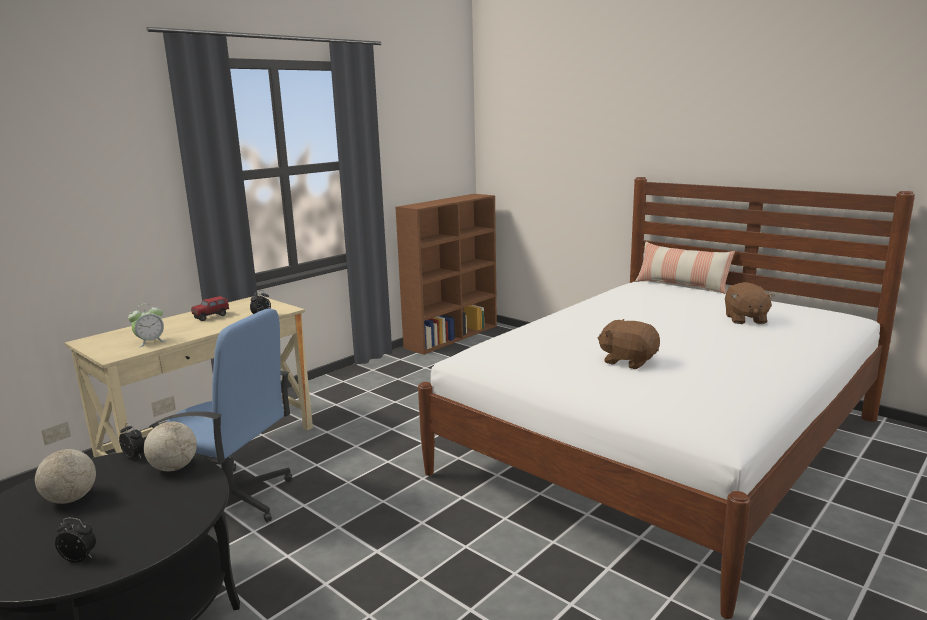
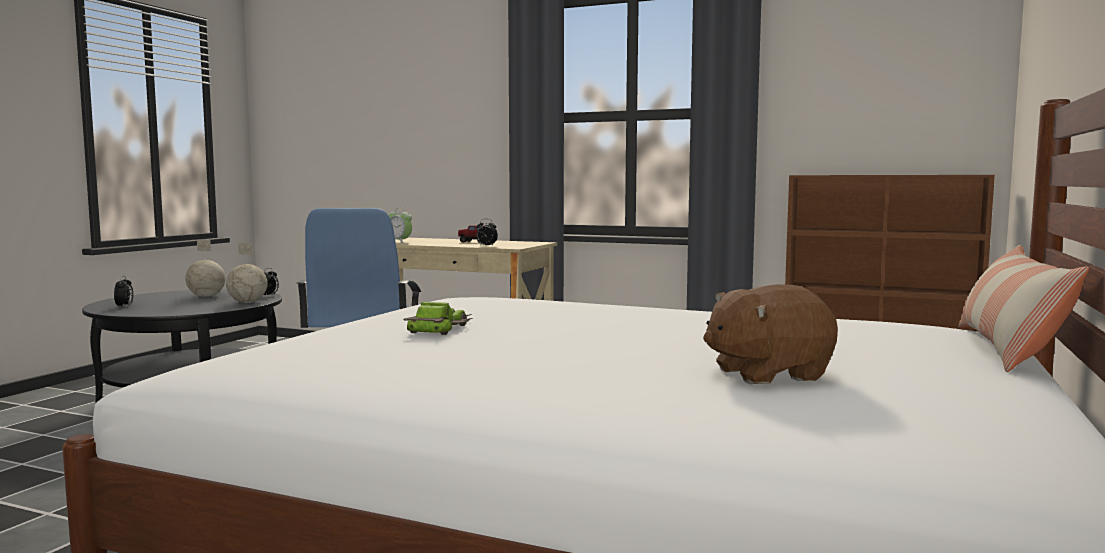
camera: 70 degrees right, 10 degrees down
(628, 361) = (439, 328): brown plush toy -> toy car

